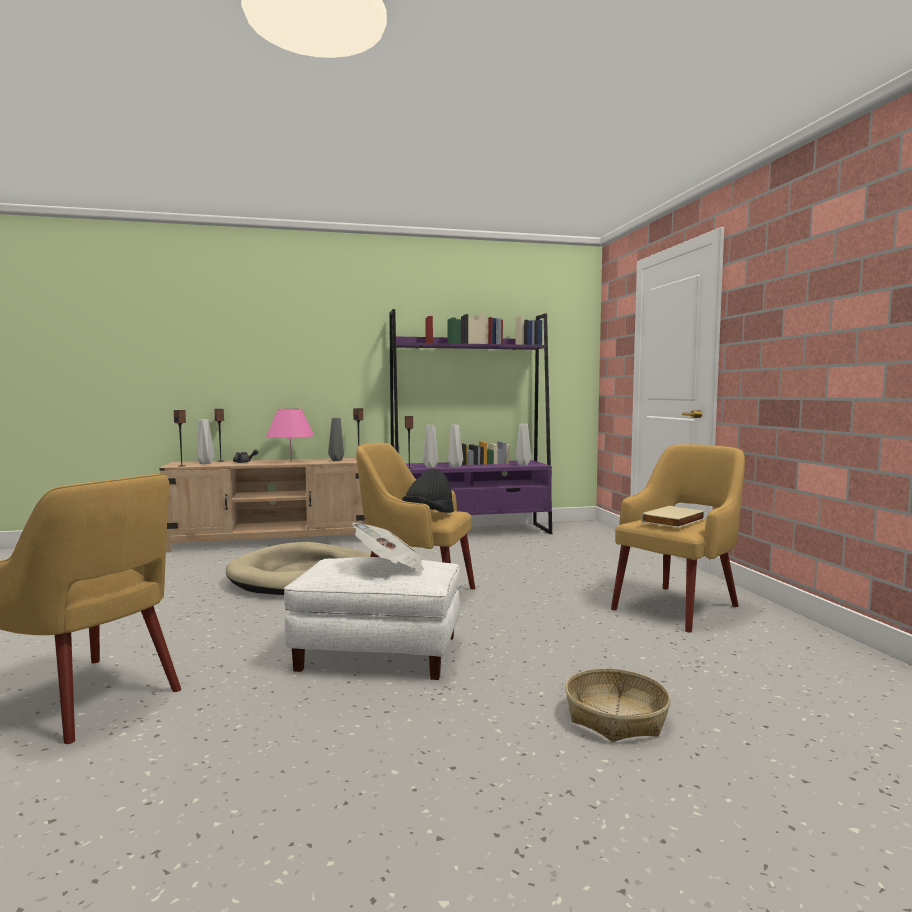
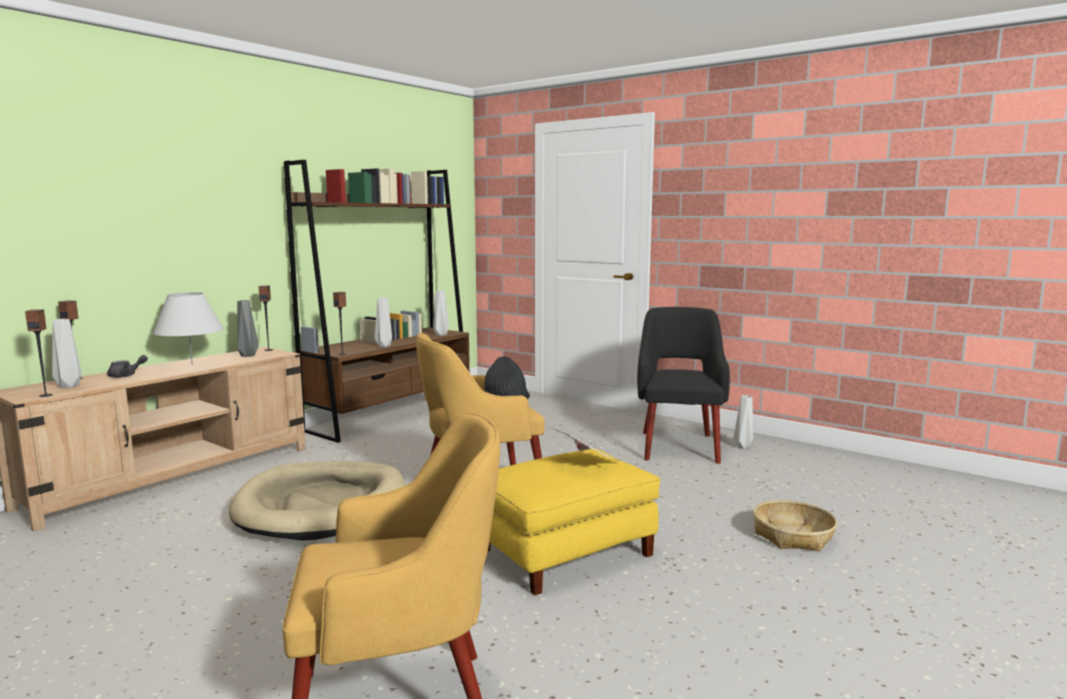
camera: 40 degrees left, 5 degrees up
(291, 461) = (192, 365): pink table lamp -> white table lamp
(379, 652) = (565, 552): white ottoman -> yellow ottoman
(430, 467) = (360, 350): grey vase -> grey vase (743, 447)
(471, 532) = (392, 415): purple bookcase -> brown bookcase
(674, 521) = (687, 375): beige book -> none
(678, 606) = (679, 445): yellow armchair -> black armchair

